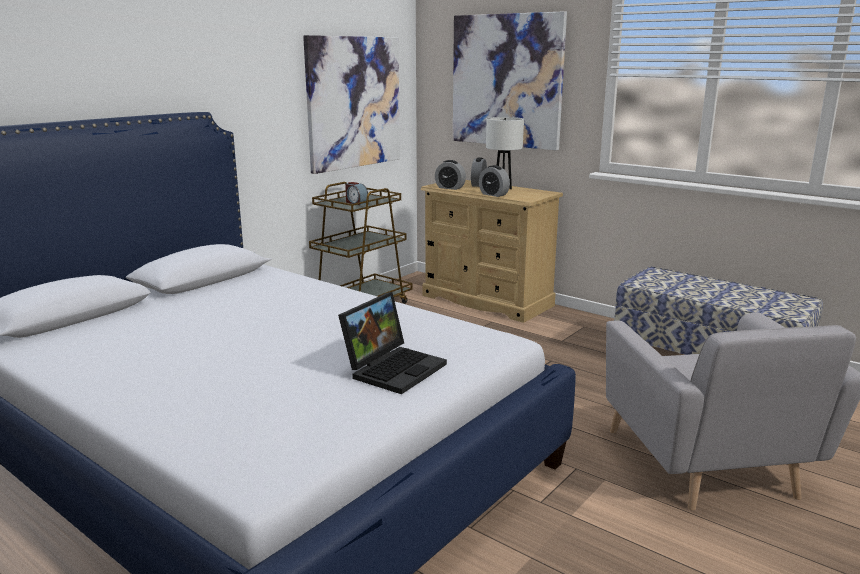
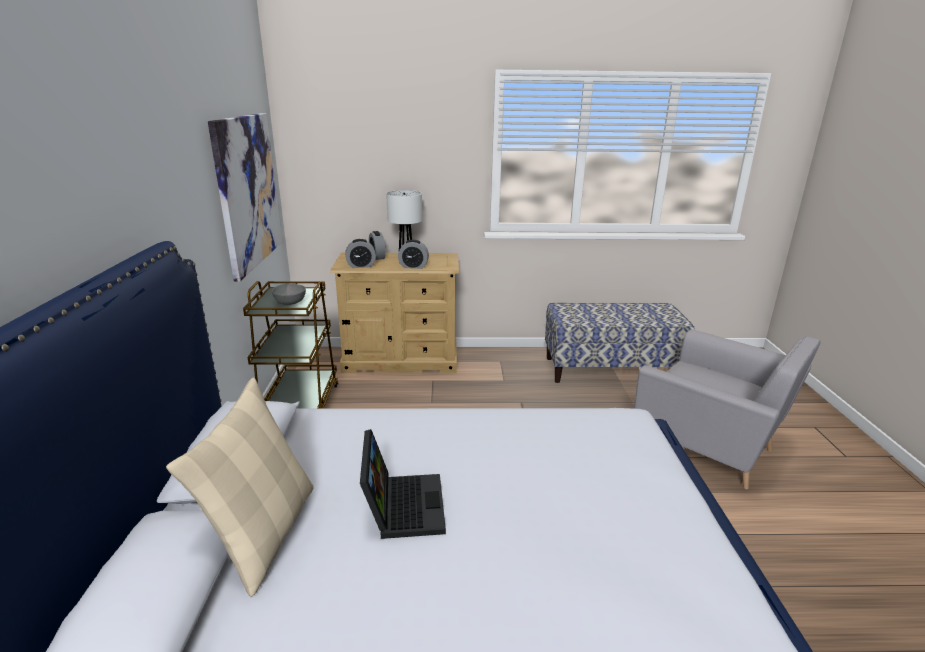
camera: 40 degrees left, 5 degrees up
(151, 309) = (264, 534): none -> beige pillow
(356, 202) = (291, 302): alarm clock -> grey bowl
(394, 368) = (625, 488): laptop -> laptop (402, 505)
(506, 81) = (390, 155): picture -> none

